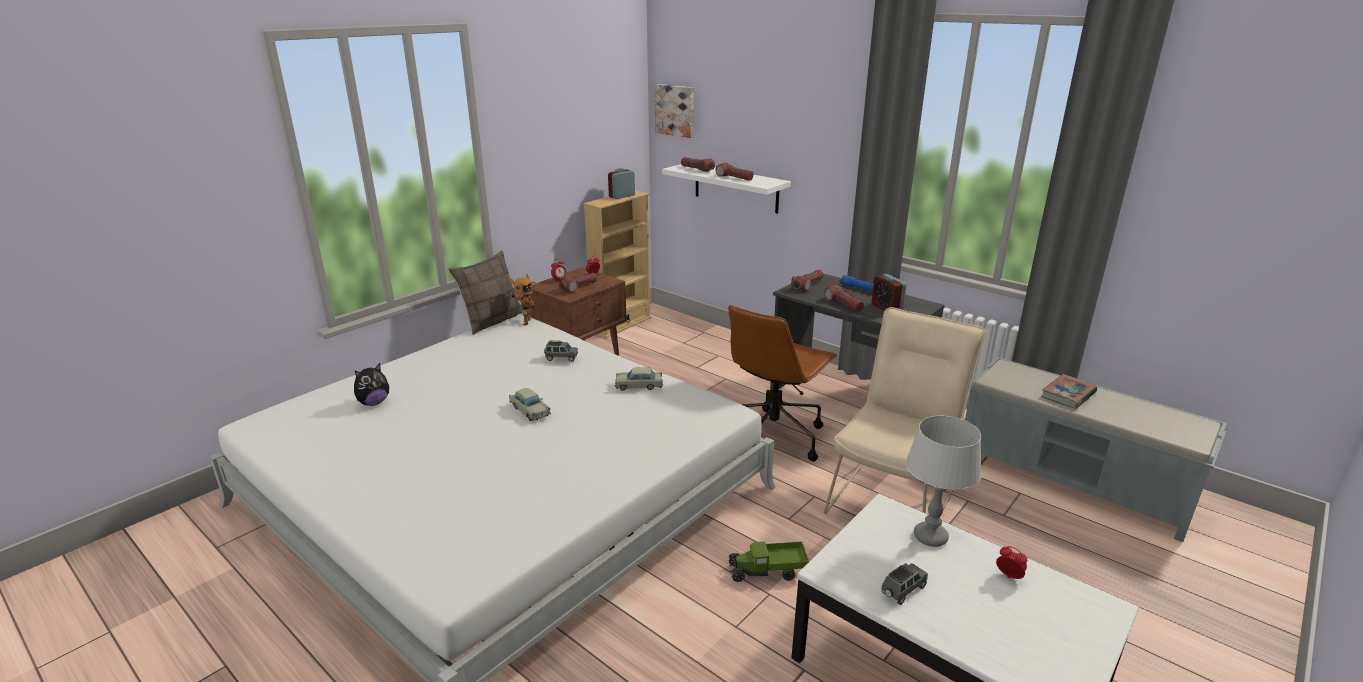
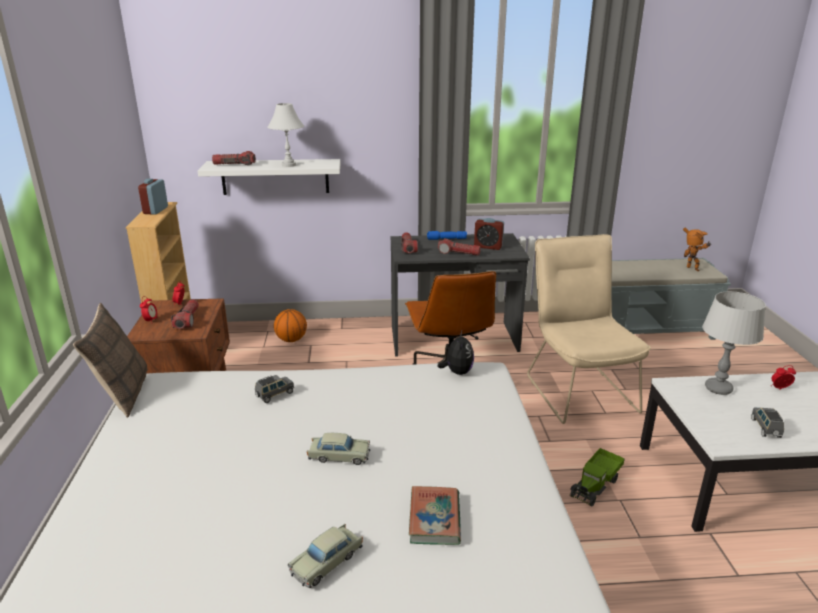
camera: 45 degrees left, 0 degrees up
(373, 403) = (140, 552): plush toy -> plush toy (457, 372)
(524, 322) = (168, 379): toy robot -> toy robot (691, 269)
(639, 386) = (387, 385): beige toy car -> beige toy car (327, 562)
(675, 110) = (181, 106): picture -> none
(710, 346) = (291, 340): none -> basketball
(734, 178) = (288, 165): flashlight -> white table lamp
(1068, 395) = (628, 270): book -> book (435, 519)

